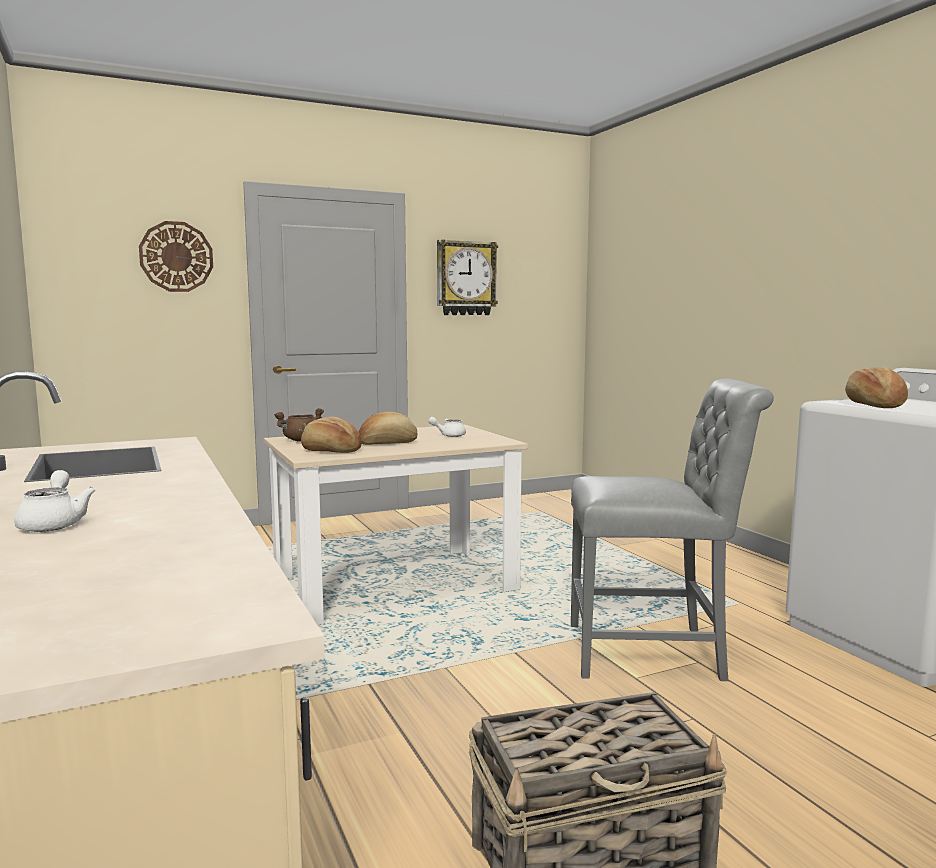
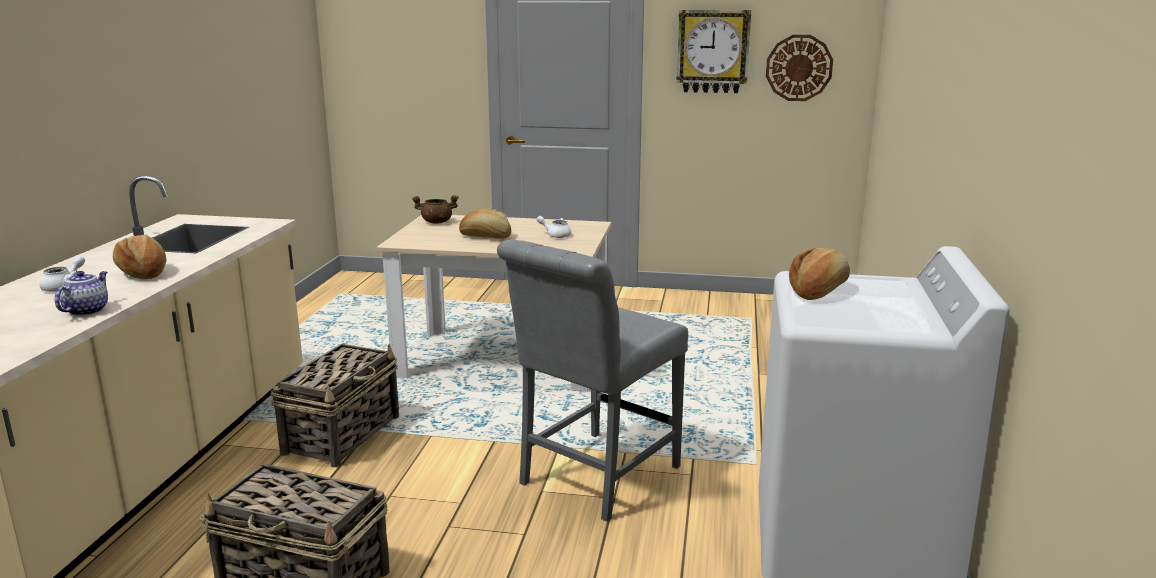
camera: 35 degrees right, 10 degrees up
(176, 257) = (427, 35): wall clock -> wall clock (799, 68)
(194, 535) = (87, 310): none -> teapot
(330, 451) = (427, 238): bread -> bread (143, 272)
(346, 697) = (343, 434): none -> basket
(654, 652) = (593, 478): grey chair -> grey chair turned 90 degrees clockwise

